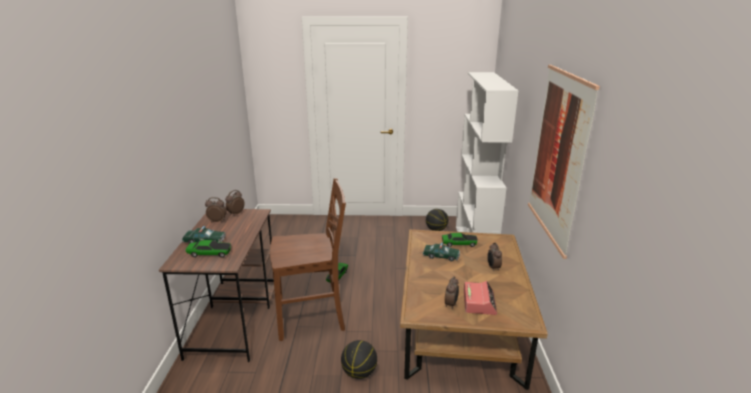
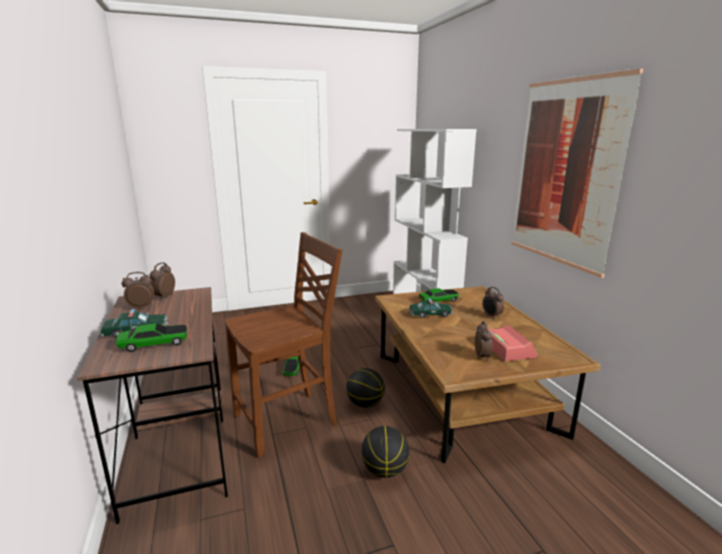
camera: 20 degrees left, 5 degrees down
(436, 229) = (375, 305): basketball -> basketball (365, 403)

